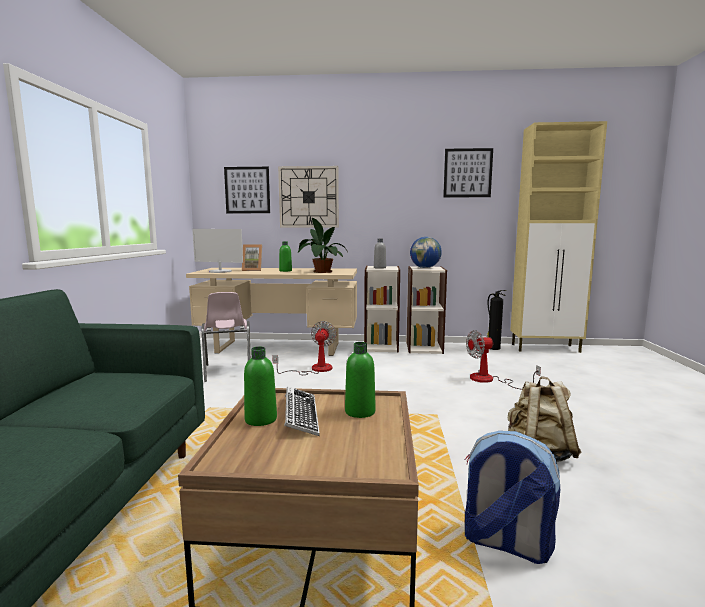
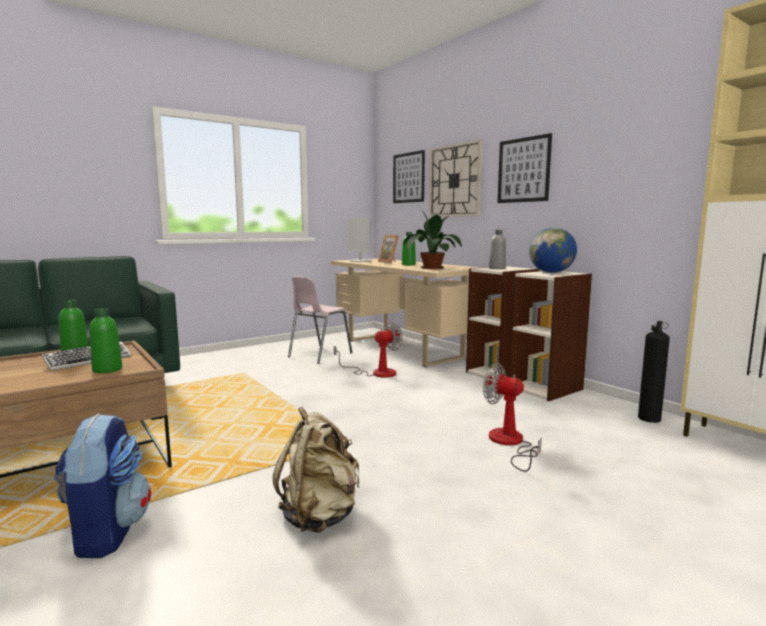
camera: 50 degrees right, 0 degrees up
(467, 173) = (642, 123): picture -> picture (523, 170)

